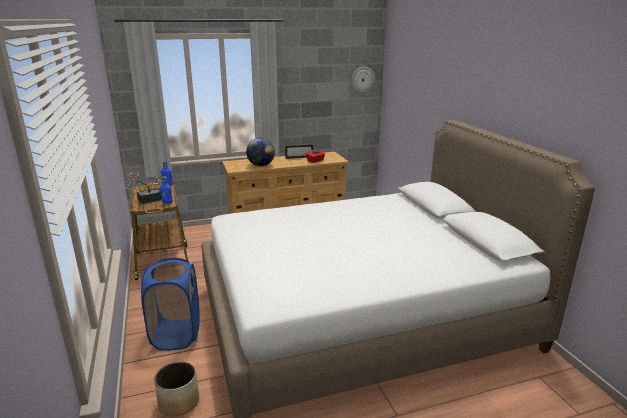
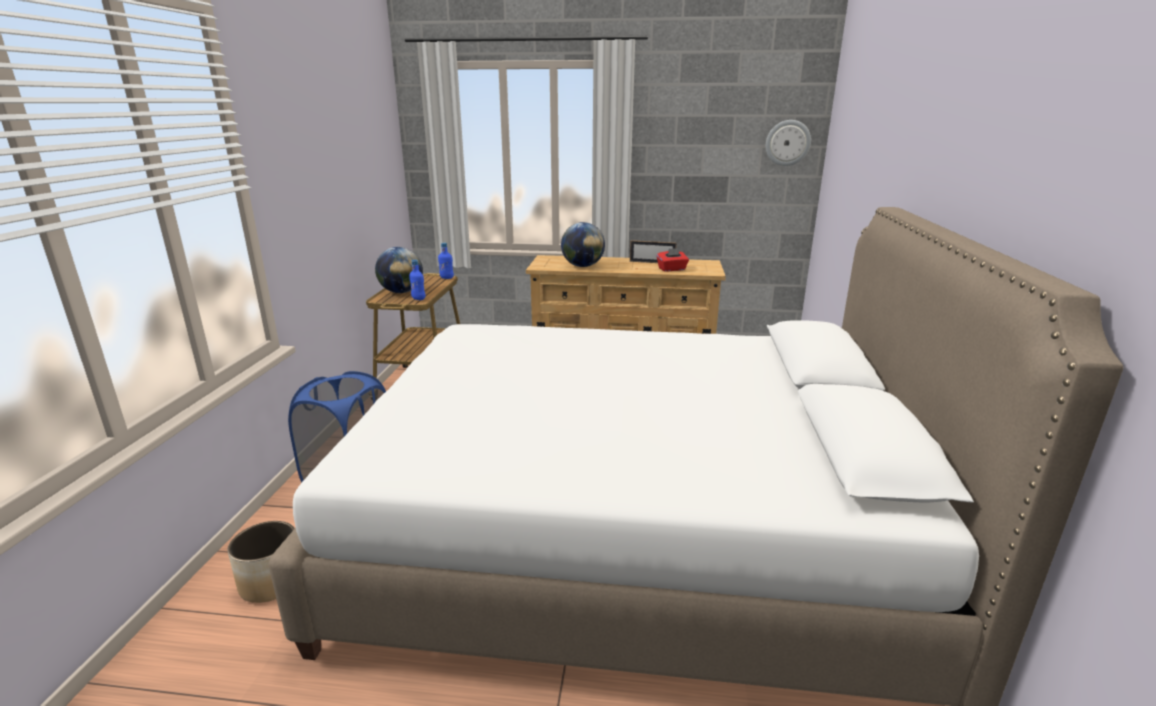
camera: 25 degrees right, 0 degrees up
(147, 200) = (401, 292): potted plant -> globe

